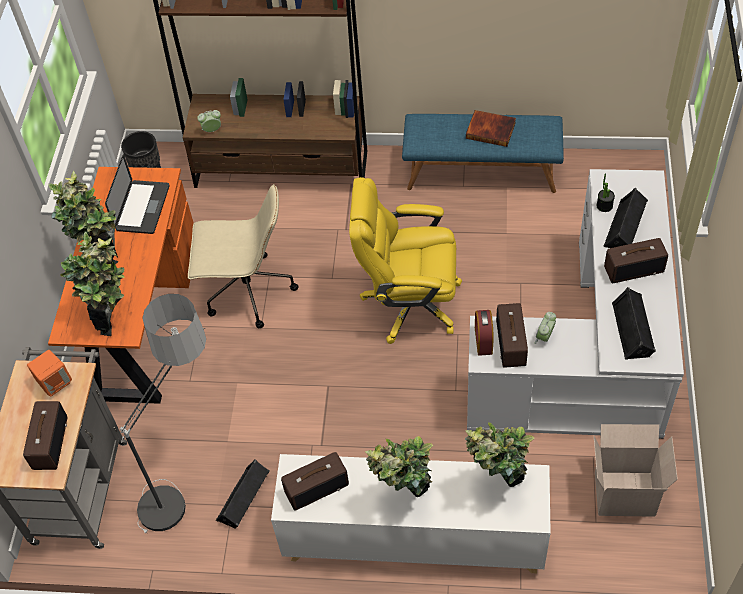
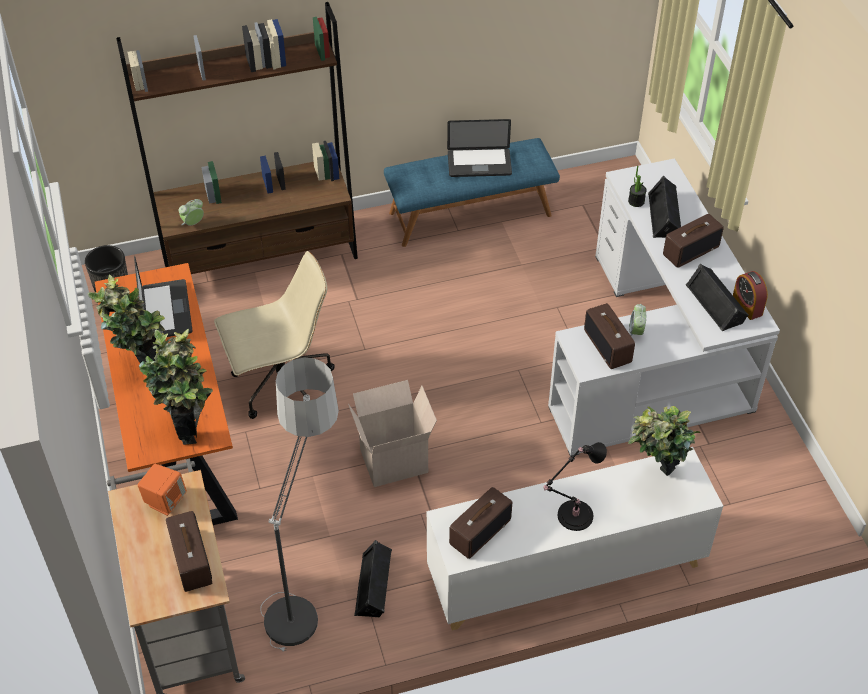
camera: 25 degrees left, 5 degrees down
(404, 499) = (572, 516): potted plant -> black table lamp
(409, 303) = (456, 353): yellow office chair -> none
(483, 340) = (580, 350): alarm clock -> alarm clock (747, 306)
(491, 130) = (479, 164): book -> laptop
(625, 492) = (744, 469): cardboard box -> cardboard box (394, 459)

